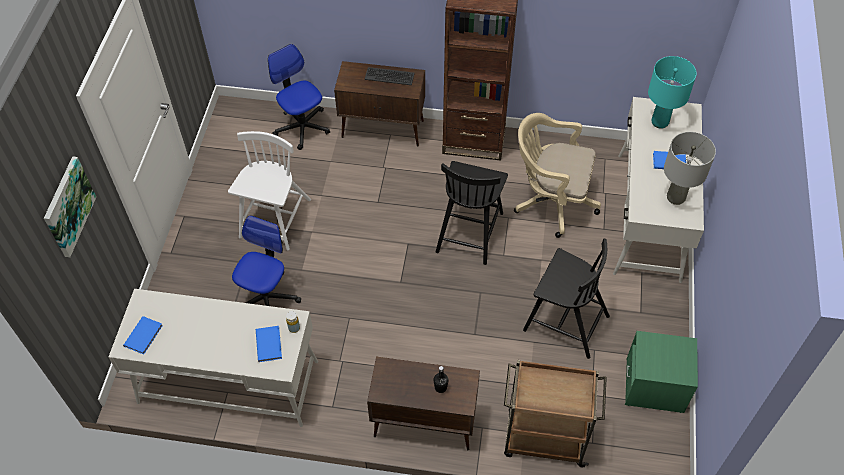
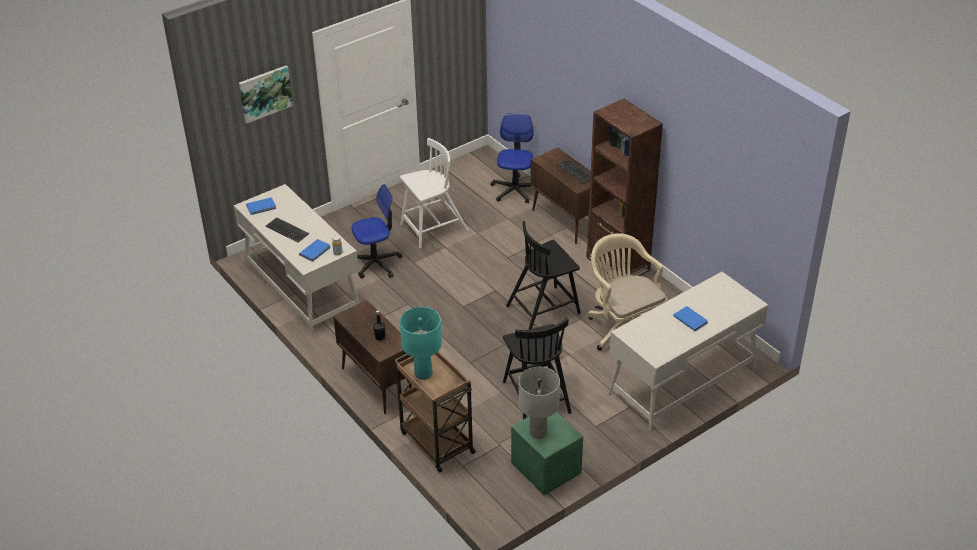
camera: 45 degrees right, 15 degrees down
(208, 343) = (287, 230): none -> keyboard
(660, 122) = (719, 296): turquoise table lamp -> turquoise table lamp (423, 374)
(675, 198) = (663, 340): grey table lamp -> grey table lamp (538, 432)

